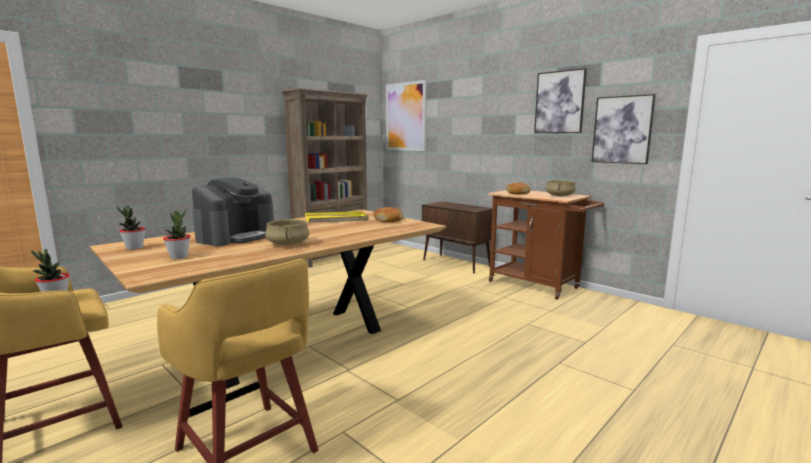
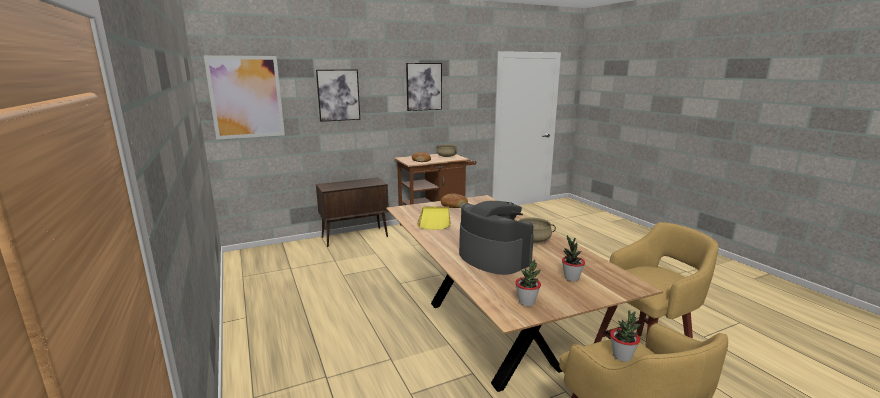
camera: 70 degrees left, 5 degrees up
(332, 257) = (247, 289): brown bookcase -> none
(622, 129) = (465, 106): picture -> picture (338, 95)

